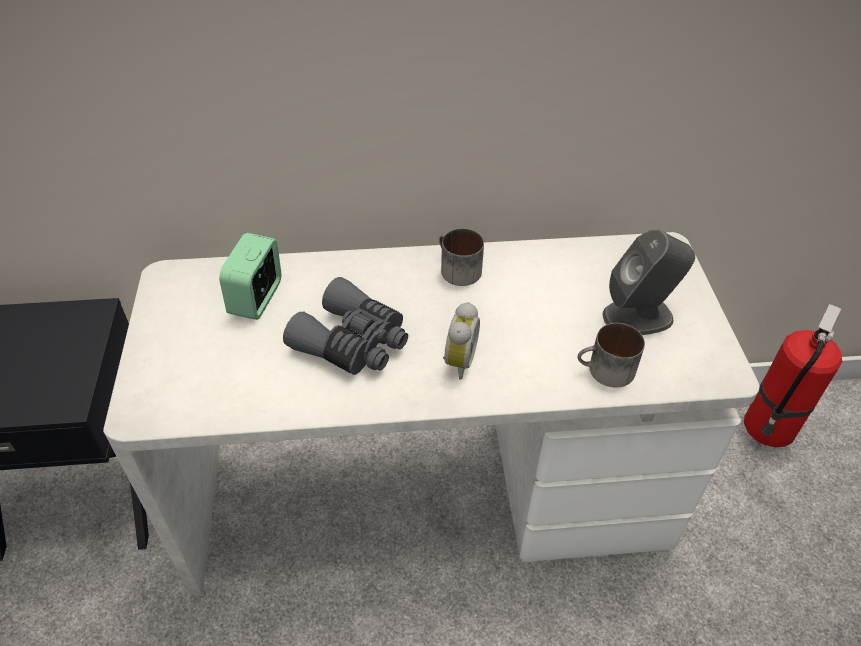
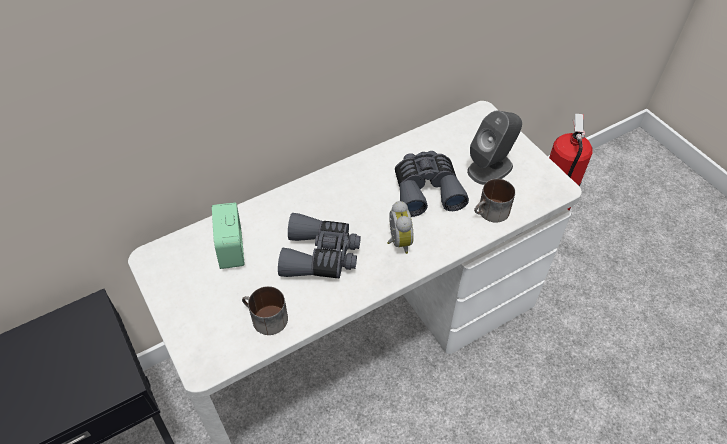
camera: 25 degrees left, 5 degrees up
(456, 270) = (358, 177): mug -> mug (265, 319)
(535, 312) = (426, 189): none -> grey binoculars

